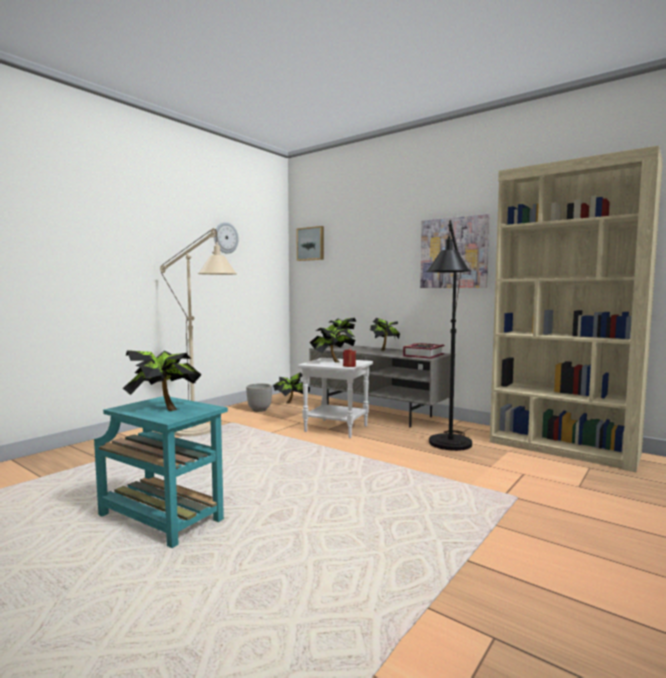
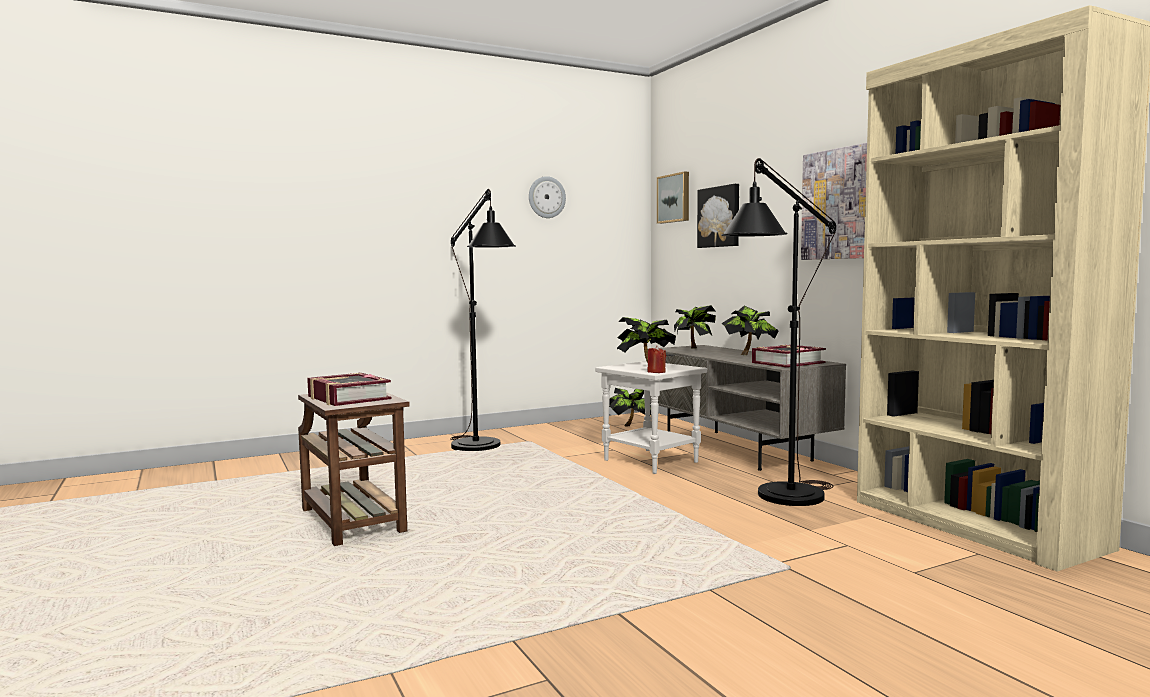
camera: 25 degrees right, 0 degrees up
(162, 519) = (353, 522): turquoise side table -> brown side table
(164, 409) = (348, 398): potted plant -> book
(200, 433) = (481, 449): beige floor lamp -> black floor lamp
(259, 410) = (580, 430): planter -> none
(351, 258) = (720, 217): none -> picture

